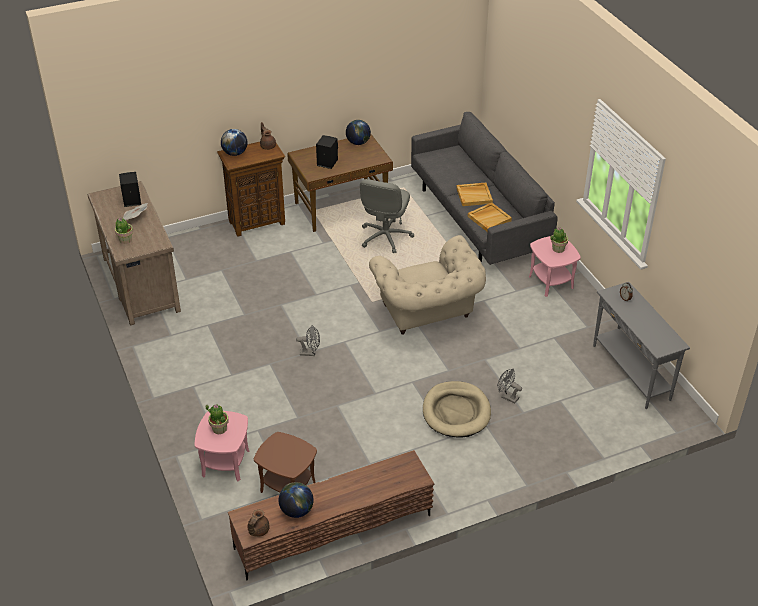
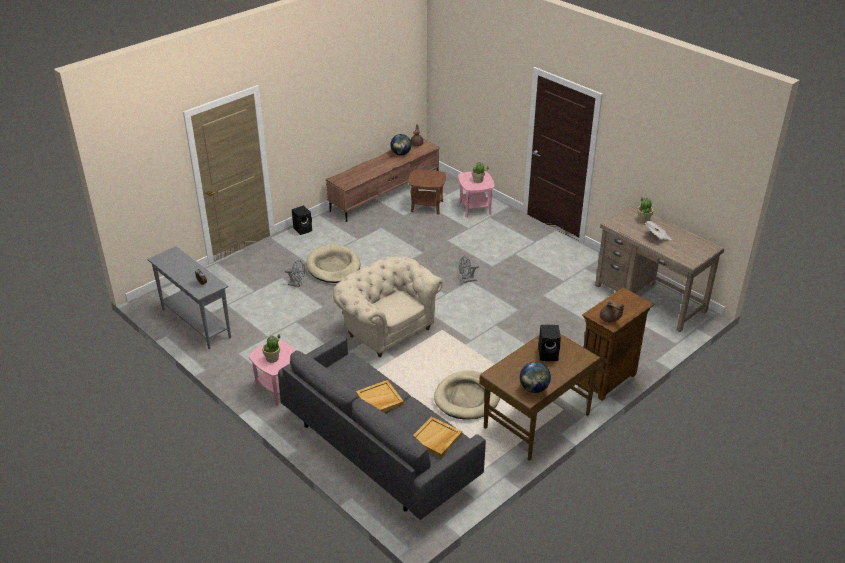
camera: 160 degrees right, 5 degrees down
(131, 200) = (679, 250): black speaker -> black speaker (303, 229)
(235, 153) = (633, 303): globe -> none
(385, 237) = (467, 398): grey office chair -> beige dog bed
(489, 218) = (353, 375): beige tray -> beige tray (436, 438)

